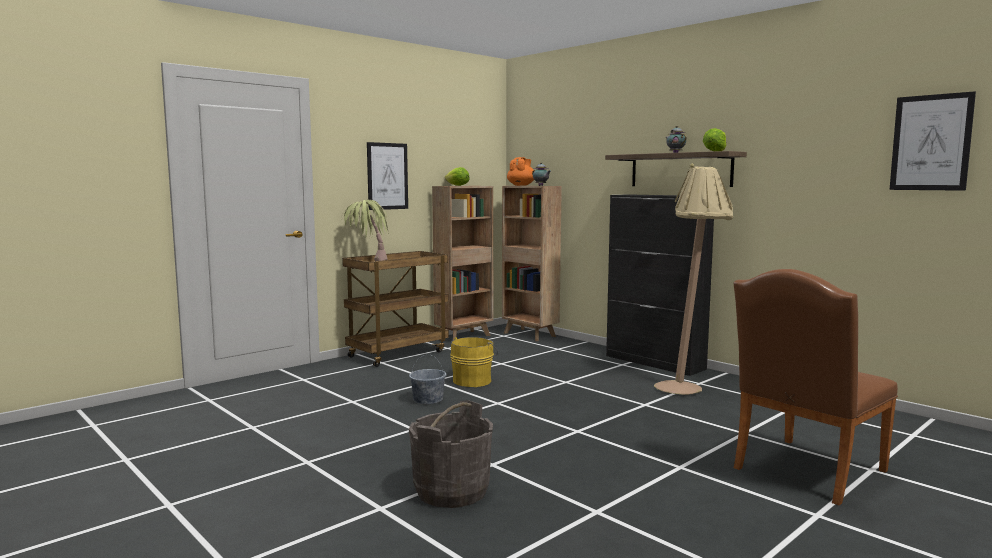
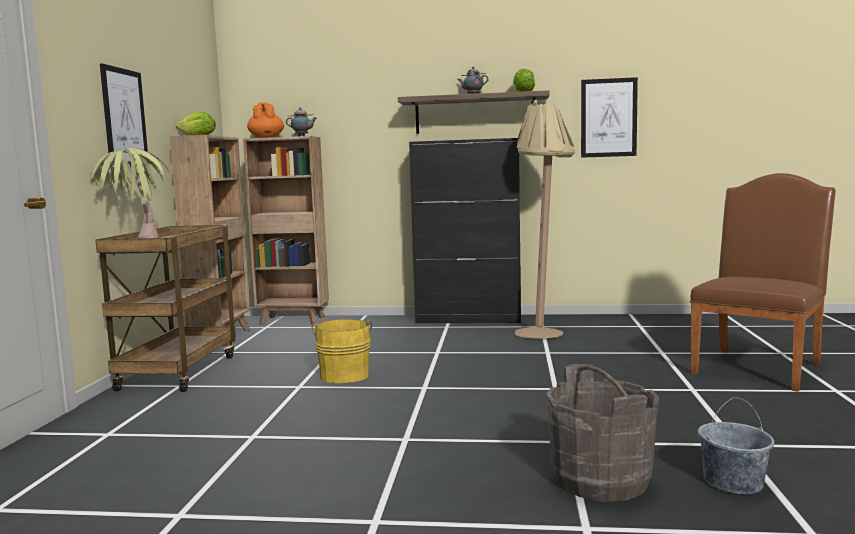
camera: 40 degrees left, 0 degrees up
(427, 400) = (343, 406): grey bucket -> grey bucket (732, 482)
(804, 472) = (759, 366): brown chair -> brown chair turned 150 degrees counterclockwise
(931, 142) = (710, 84): picture -> picture (608, 118)

